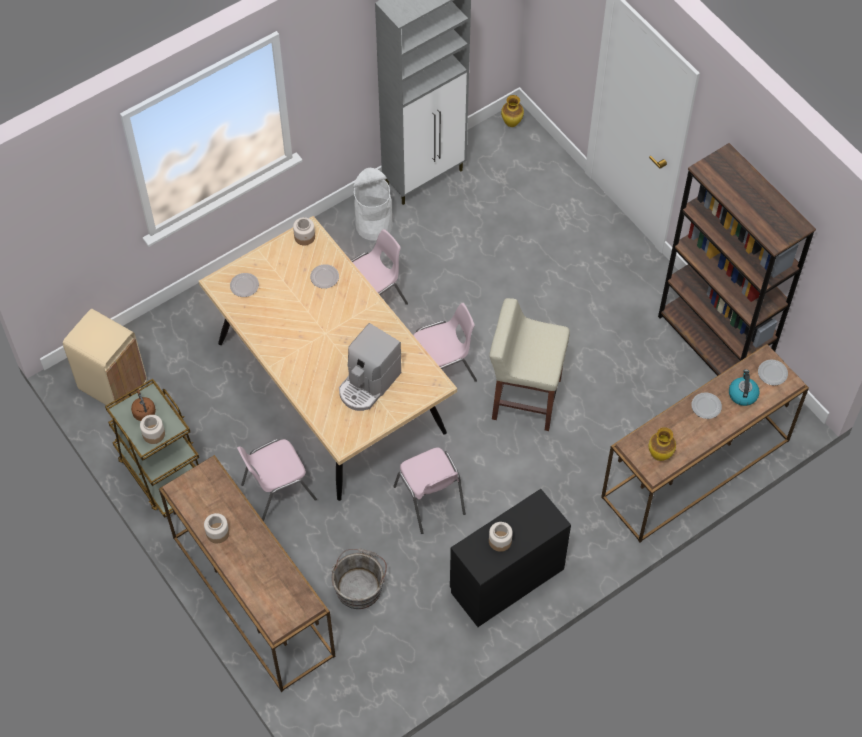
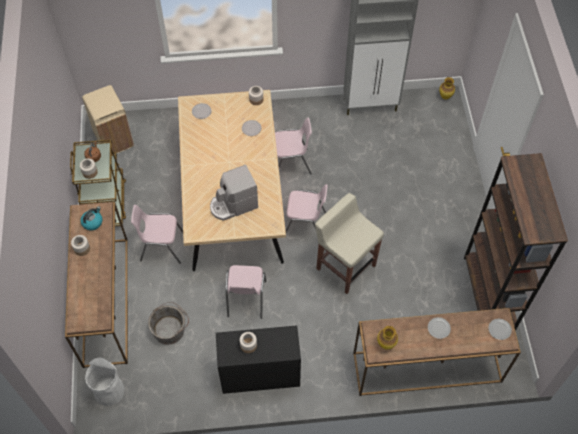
camera: 30 degrees right, 0 degrees up
(374, 225) = (322, 119): white trash can -> white trash can (109, 391)
(742, 394) = (469, 333): kettle -> kettle (92, 222)

